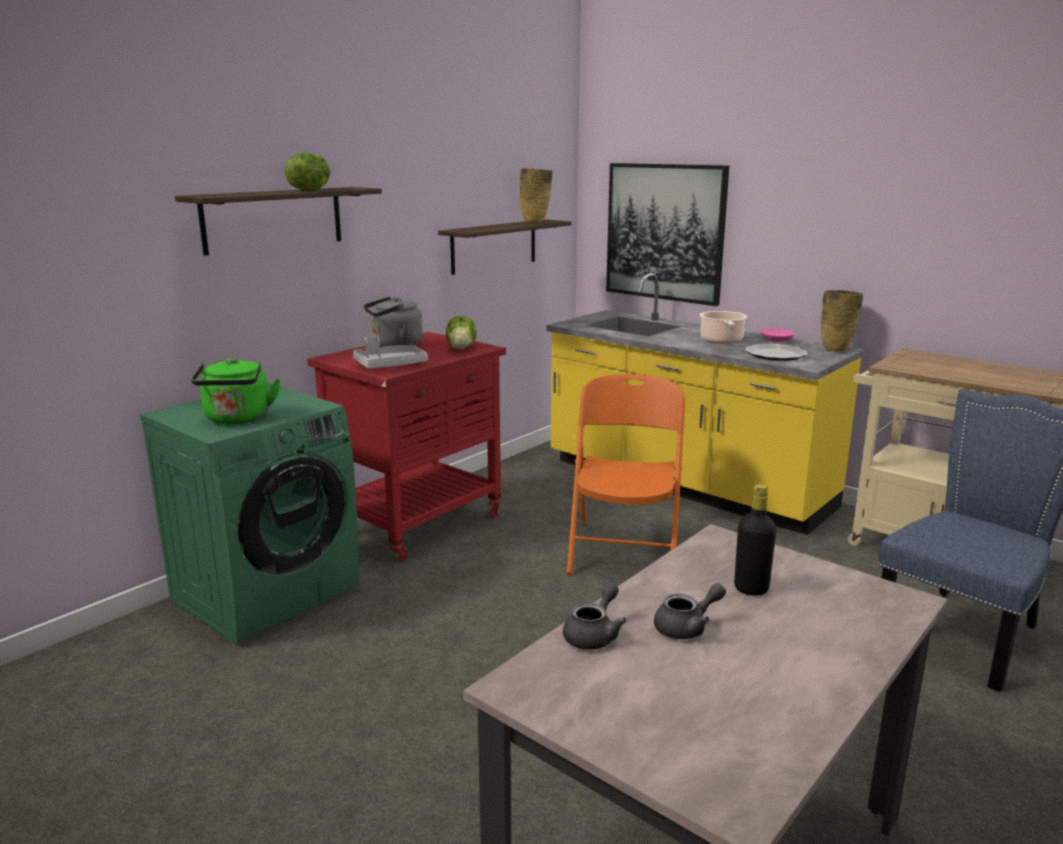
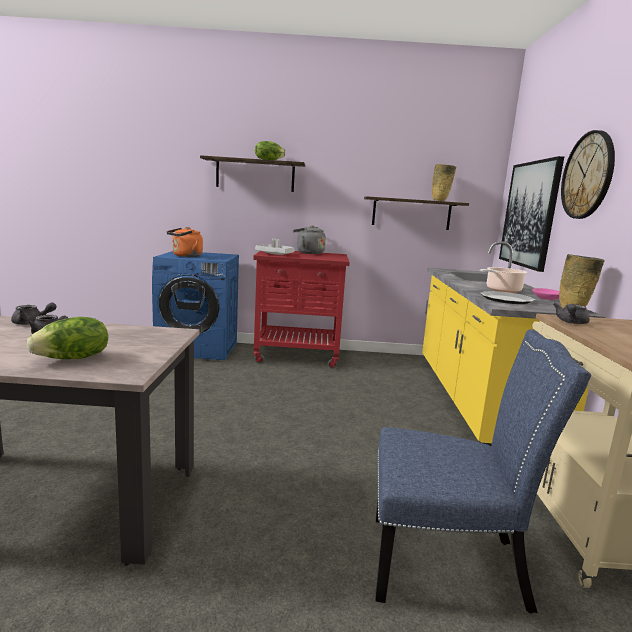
camera: 50 degrees right, 5 degrees down
(237, 419) = (185, 256): green kettle -> orange kettle
(267, 595) = (198, 350): green washing machine -> blue washing machine
(462, 348) = (329, 258): lettuce -> lettuce (73, 358)
(625, 551) = (355, 406): orange chair -> none
(751, 589) = (111, 342): black bottle -> none
(785, 194) = (587, 175): none -> wall clock
(913, 369) = (570, 322): none -> grey teapot

